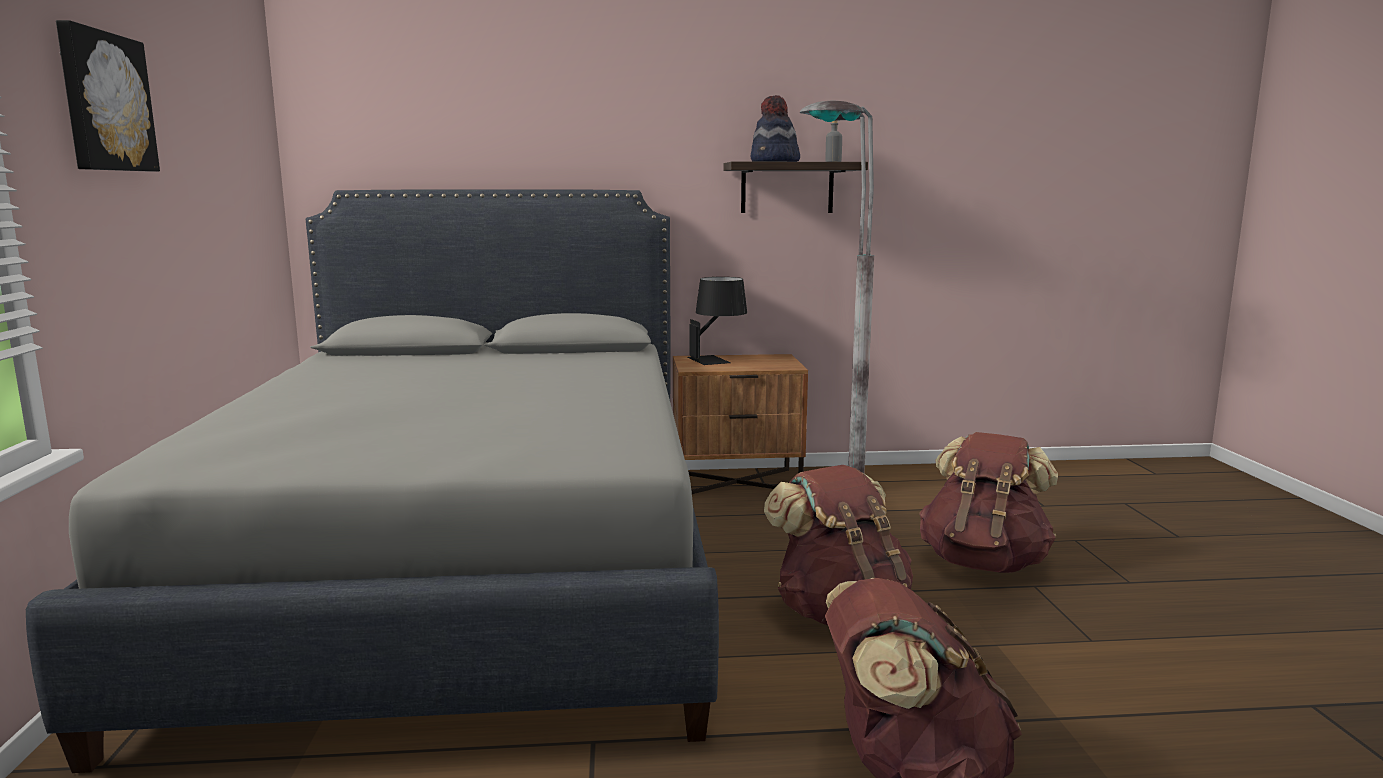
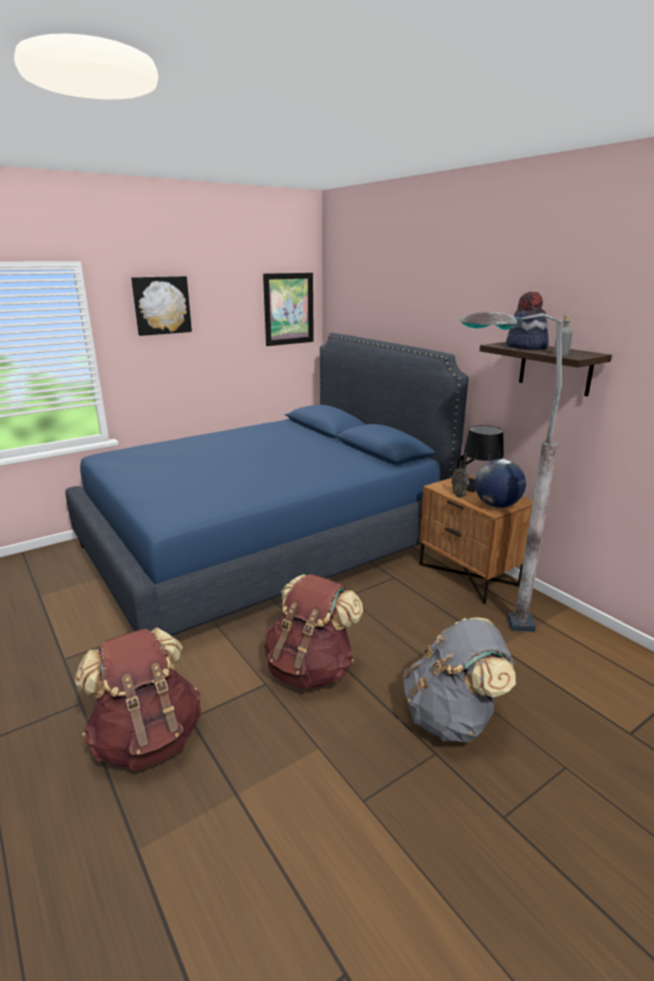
camera: 60 degrees right, 10 degrees up
(252, 145) = (289, 309): none -> picture
(469, 571) = (264, 546): grey bed -> blue bed
(732, 367) = (459, 495): none -> radio
(778, 363) = (496, 505): none -> globe
(983, 563) = (452, 717): brown backpack -> grey backpack

